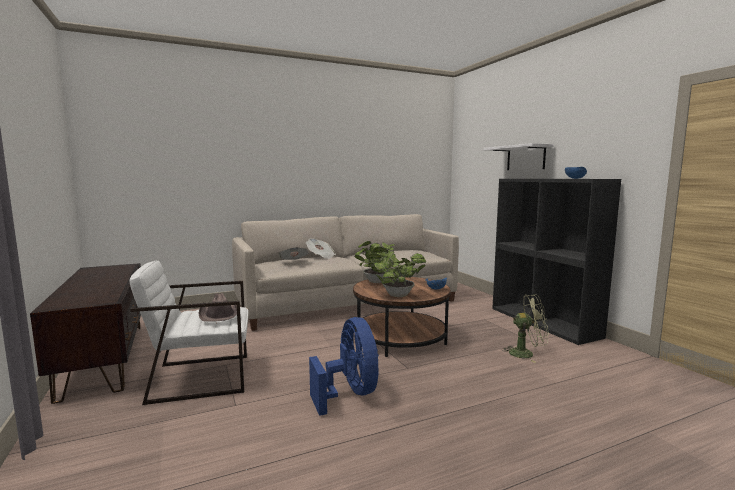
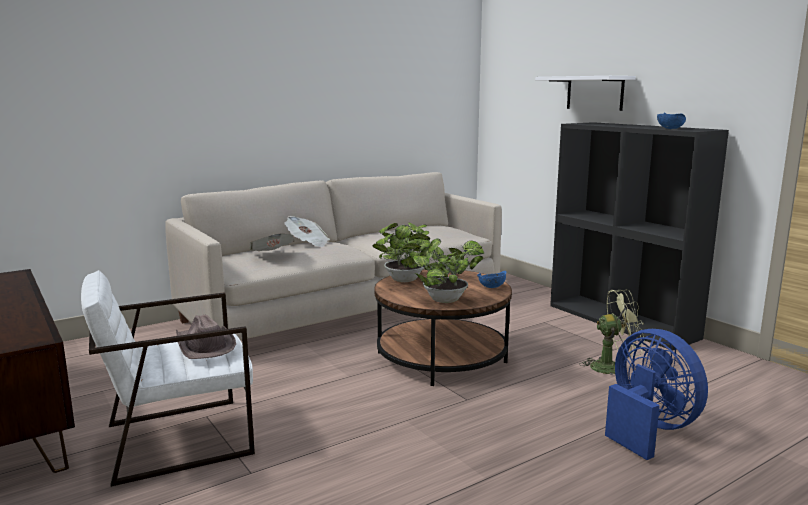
camera: 10 degrees left, 5 degrees up
(350, 393) = (404, 442): blue fan -> blue fan (647, 429)

